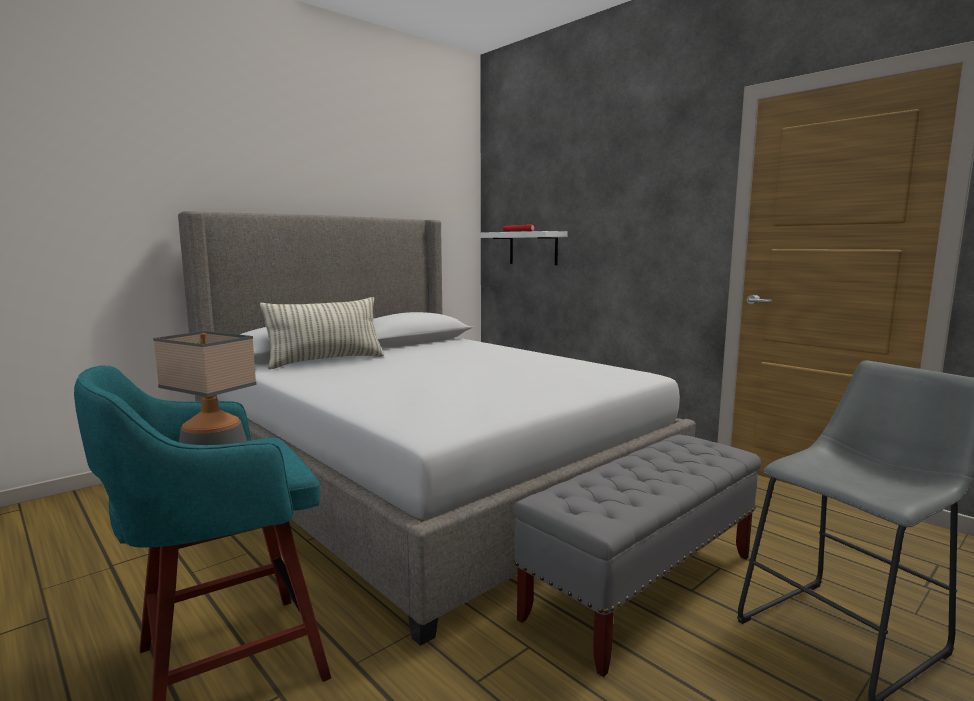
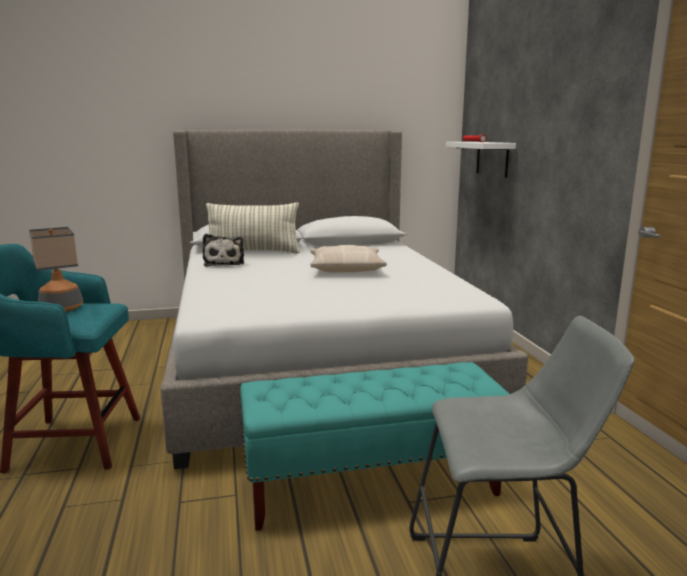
camera: 30 degrees right, 5 degrees up
(316, 375) = (224, 263): none -> plush toy
(467, 364) = (346, 268): none -> beige pillow
(643, 586) = (372, 486): grey bench -> turquoise bench

